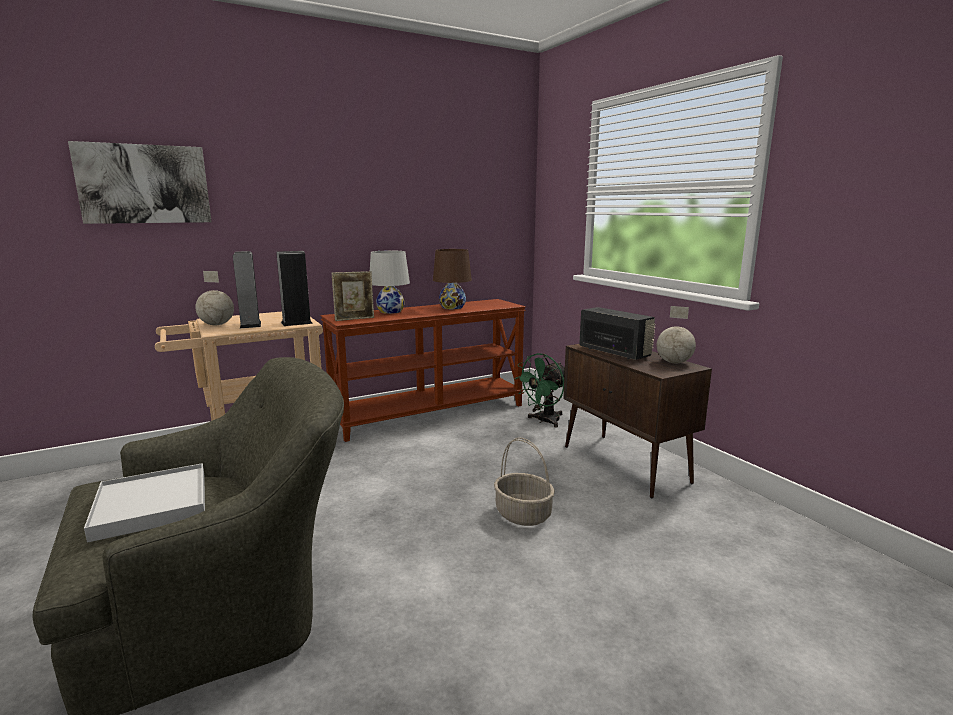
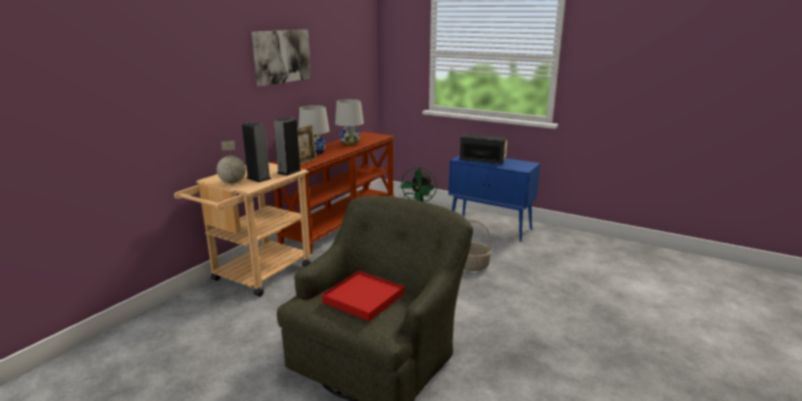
camera: 30 degrees left, 5 degrees up
(144, 184) = (154, 73): picture -> picture (282, 56)
(151, 505) = (363, 298): white tray -> red tray
(452, 307) = (350, 143): brown table lamp -> white table lamp
(625, 464) = (491, 227): brown cabinet -> blue cabinet
(673, 362) = (519, 162): globe -> none

